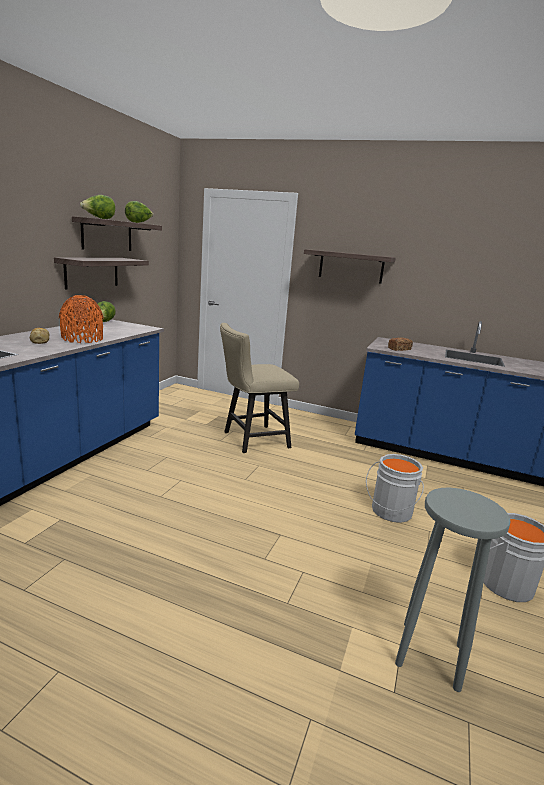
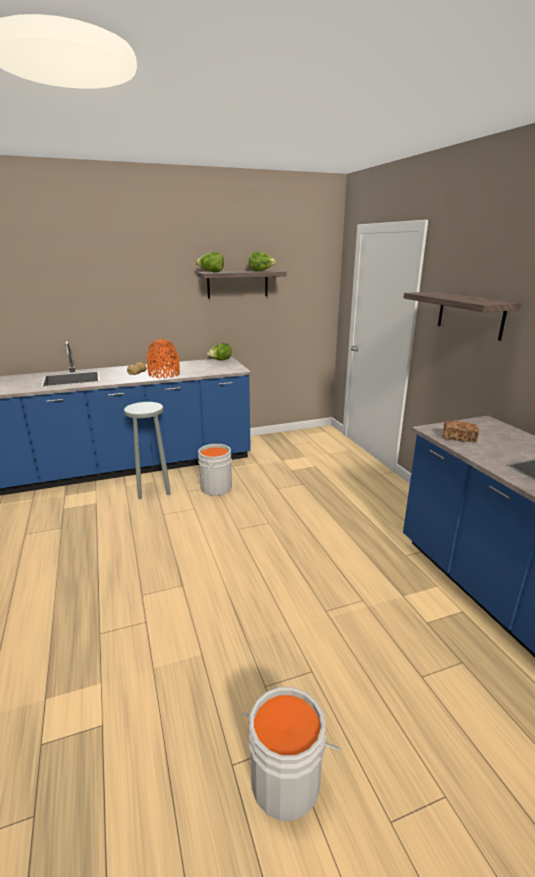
camera: 50 degrees right, 5 degrees up
(92, 272) = (219, 317): shelf -> none
(251, 440) = (304, 498): beige chair -> none
(390, 512) = (308, 628): grey bucket -> grey bucket (214, 488)
(430, 655) = (102, 752): grey stool -> grey stool (152, 489)

